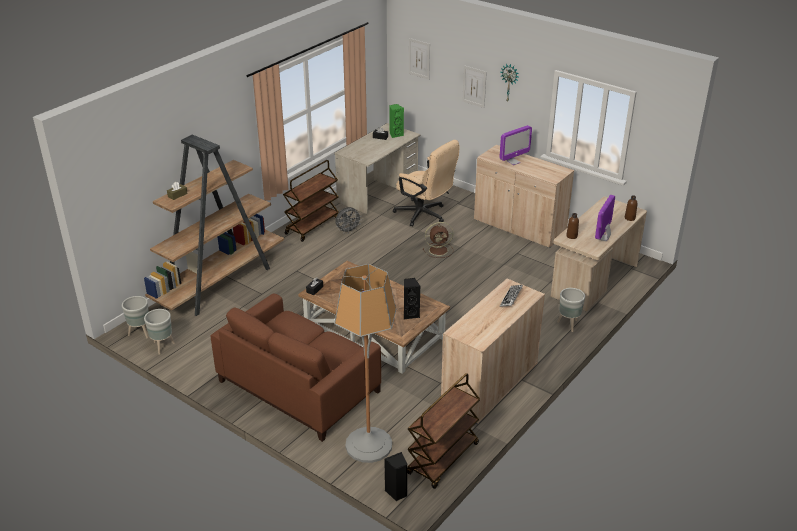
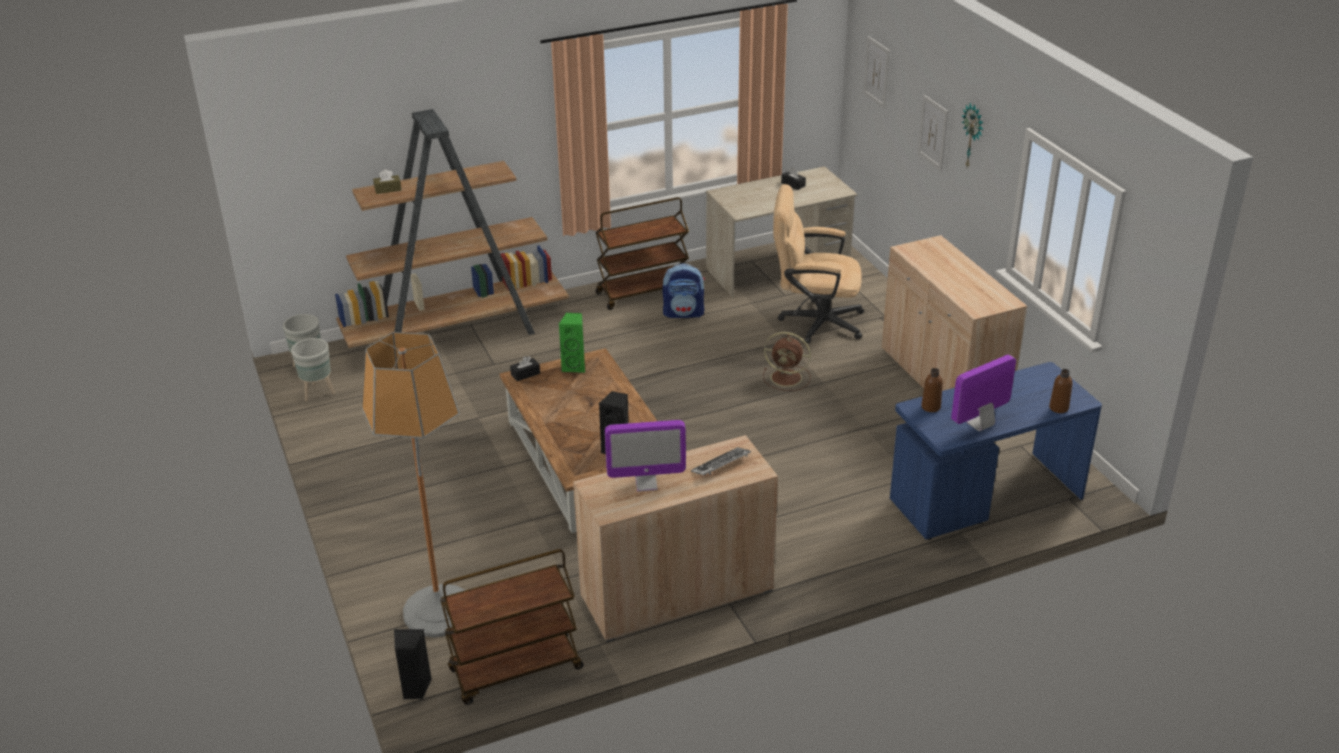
camera: 30 degrees right, 0 degrees up
(299, 385) = (428, 500): brown sofa -> none
(348, 231) = (684, 313): grey fan -> backpack
(395, 134) = (819, 186): green speaker -> green speaker (575, 366)
(424, 215) = (814, 322): beige office chair -> beige office chair turned 120 degrees clockwise
(513, 162) = (940, 268): monitor -> monitor (646, 484)
(569, 324) = (880, 550): grey planter -> none
(593, 281) = (985, 498): beige desk -> blue desk

